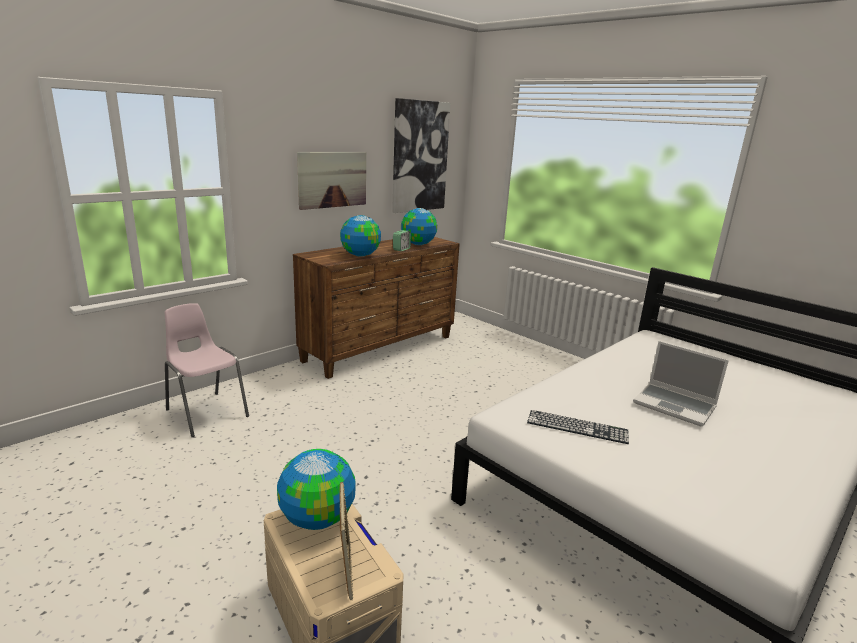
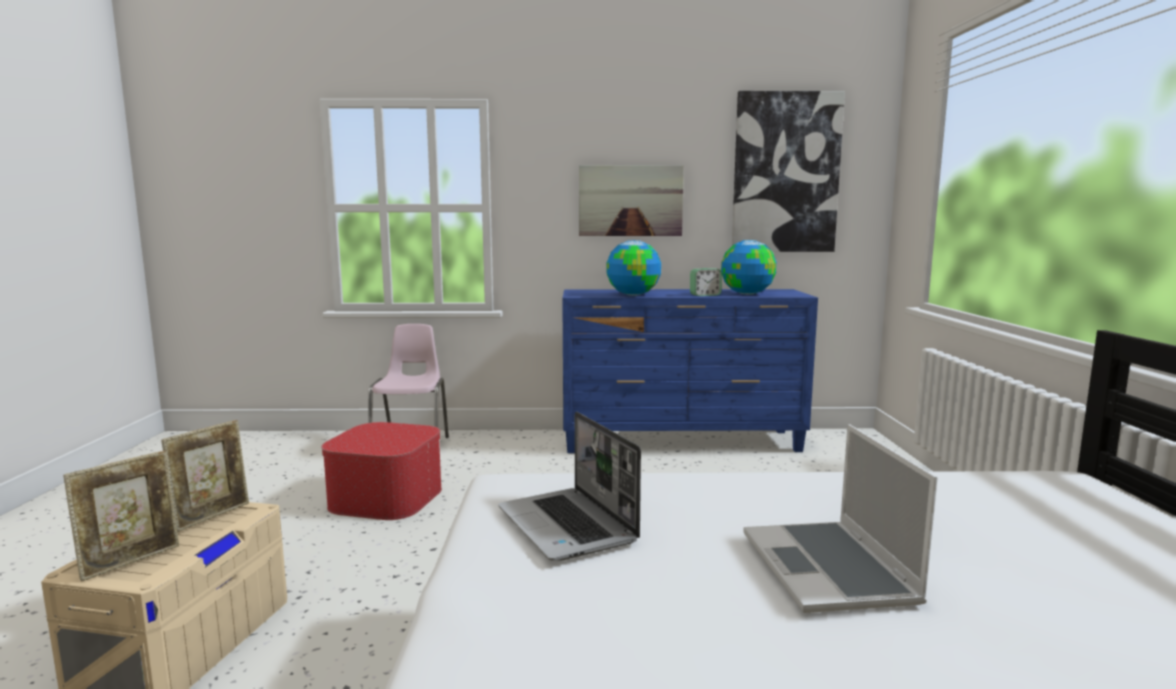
camera: 45 degrees right, 10 degrees down
(265, 458) = (385, 497): none -> ottoman
(317, 518) = (212, 516): globe -> picture frame
(381, 349) = (681, 442): brown dresser -> blue dresser
(577, 427) = (568, 526): keyboard -> laptop

